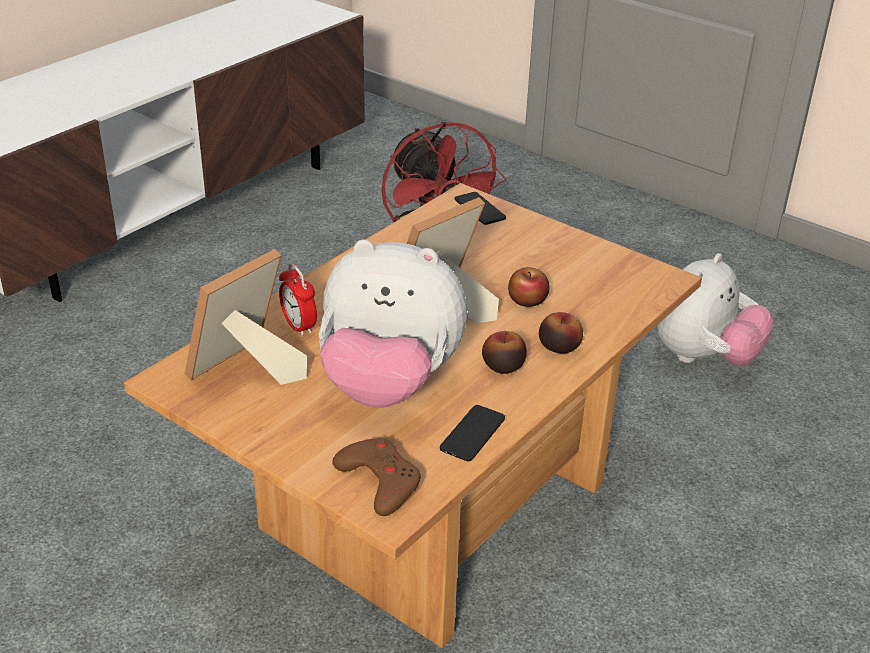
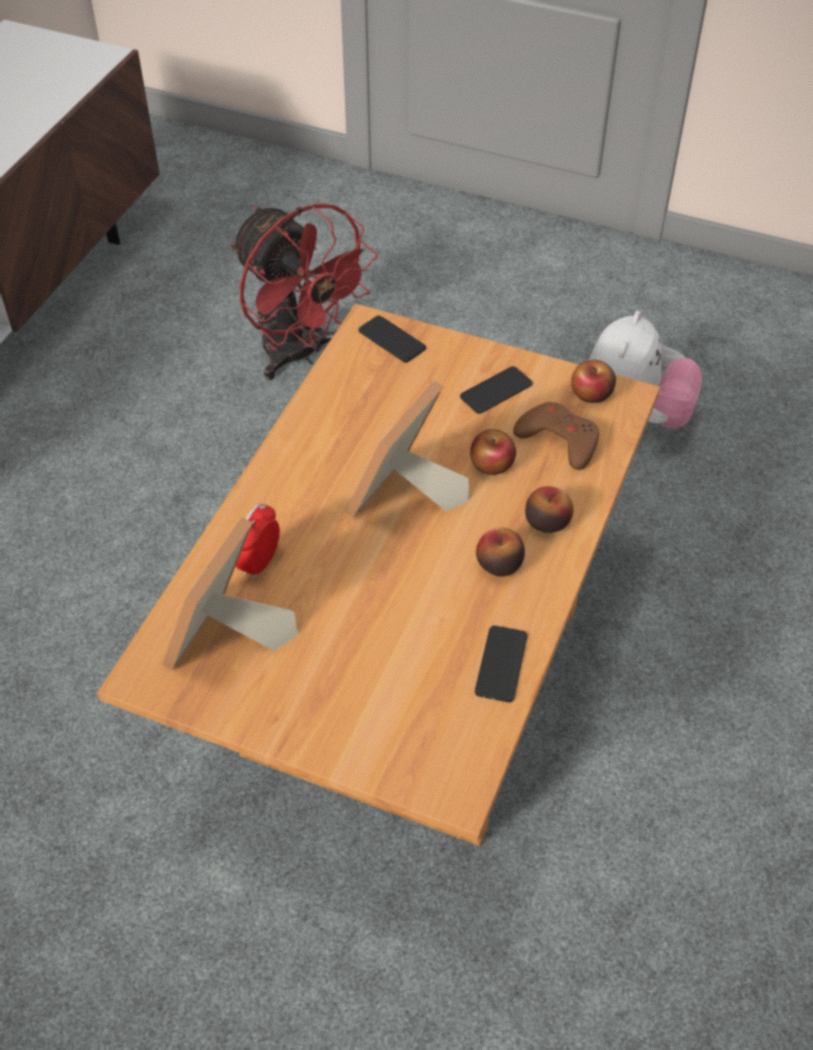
camera: 15 degrees left, 15 degrees up
(299, 326) = (259, 563): alarm clock -> alarm clock turned 75 degrees clockwise
(379, 481) = (430, 752): brown game controller -> brown game controller (559, 439)
(389, 385) = (390, 621): plush toy -> none
(553, 255) = (496, 391): none -> phone
(637, 271) = (591, 394): none -> apple

